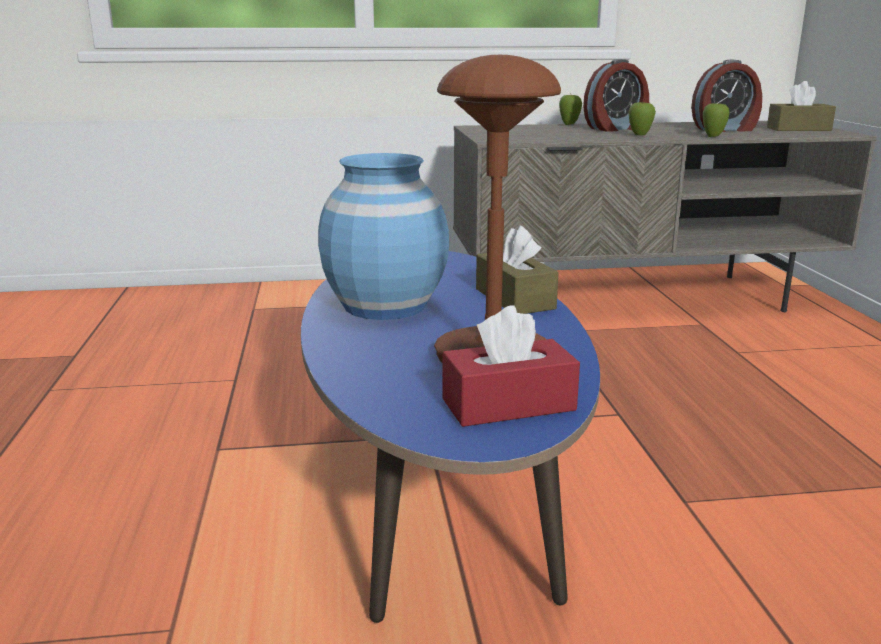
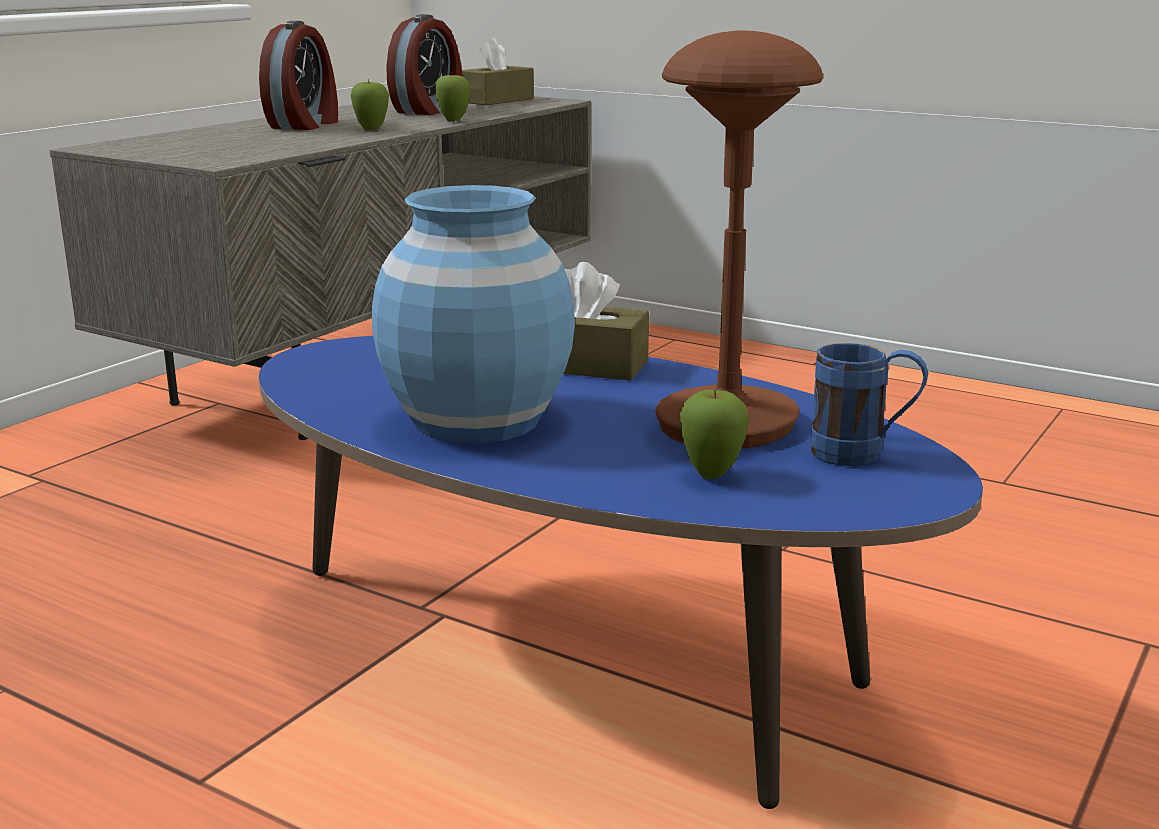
camera: 50 degrees left, 0 degrees up
(508, 405) = (863, 456): red tissue box -> blue mug
(569, 125) = (221, 127): apple -> apple (712, 475)

